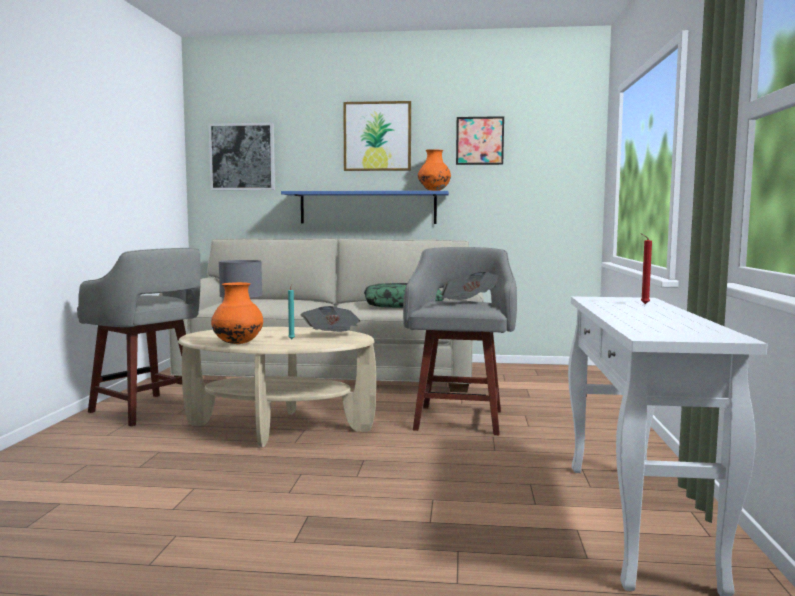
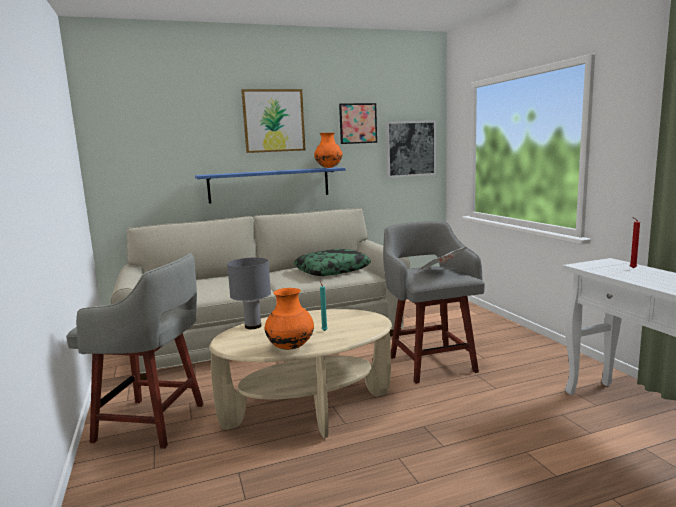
camera: 25 degrees left, 5 degrees up
(242, 157) = (143, 143): picture -> picture (410, 148)
(332, 336) = (349, 319): newspaper -> none

